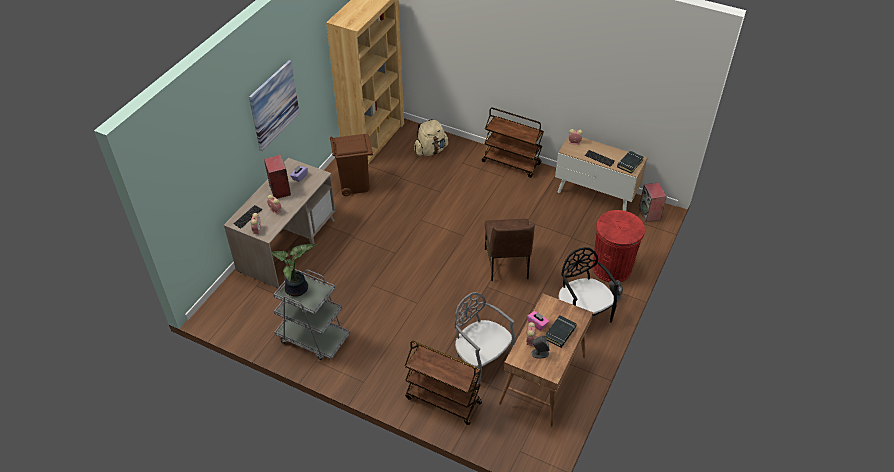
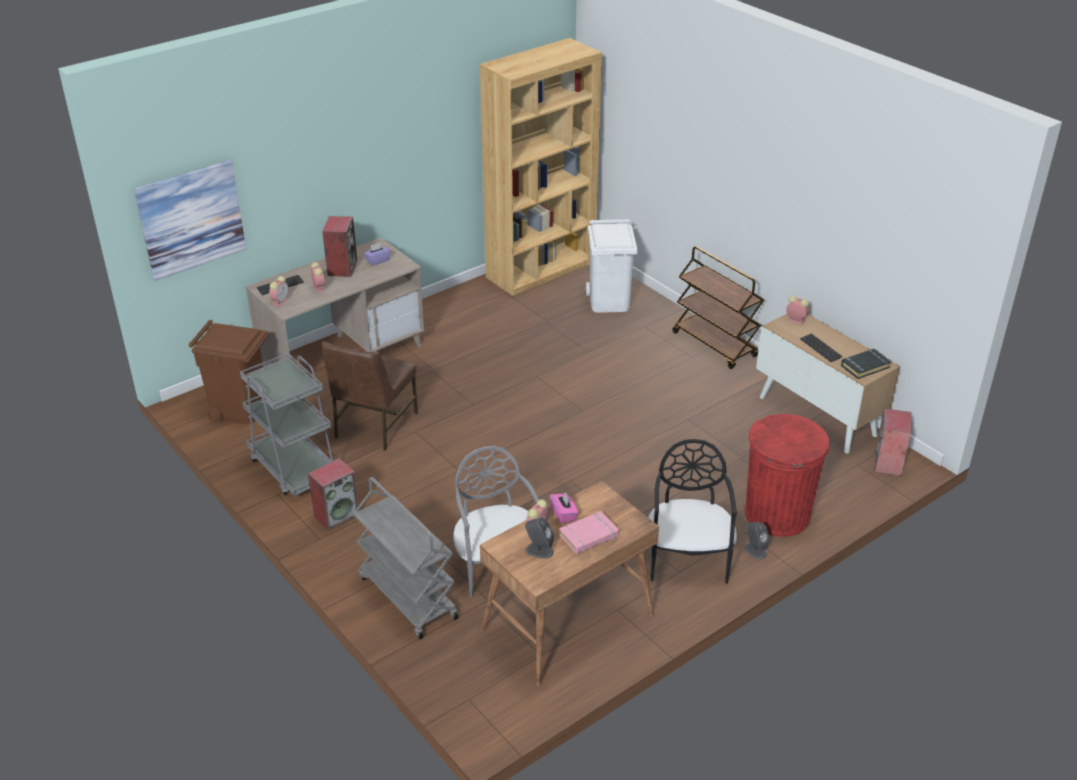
camera: 25 degrees right, 10 degrees down
(274, 105) = (367, 150): picture -> picture (191, 219)
(298, 289) = (275, 377): potted plant -> none
(355, 184) = (478, 313): brown trash can -> brown trash can (240, 409)
(363, 361) = (337, 515): none -> speaker
(431, 150) = (609, 301): beige backpack -> white trash can
(442, 400) = (406, 597): brown cart -> grey cart
(507, 264) = (620, 462): brown chair -> brown chair (374, 425)
(560, 333) = (589, 536): black book -> pink book

